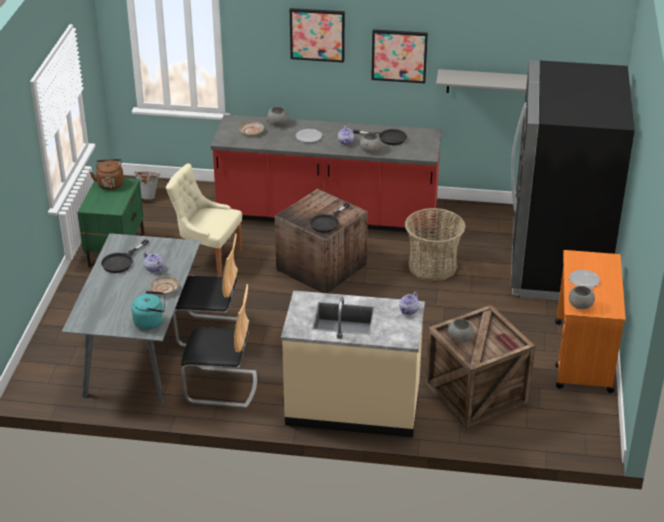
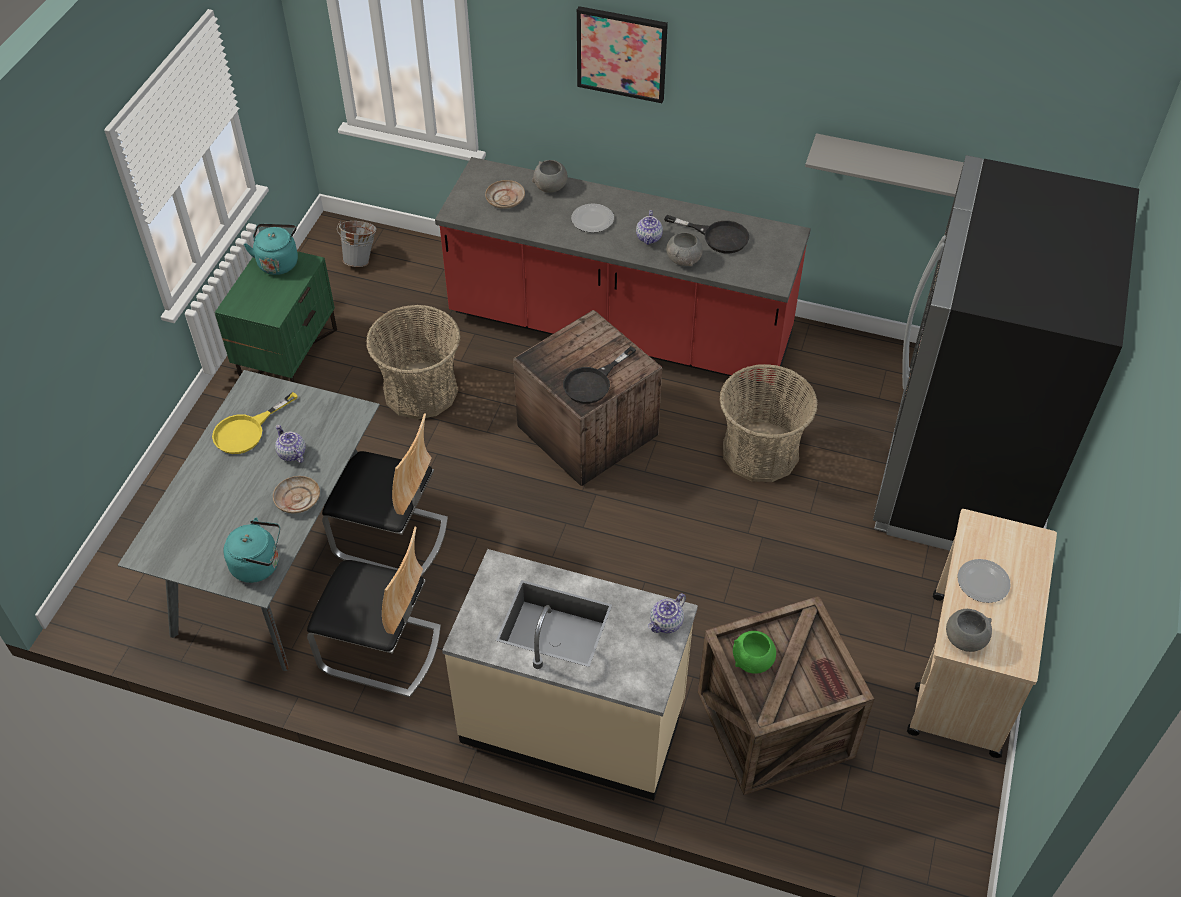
camera: 10 degrees right, 15 degrees up
(110, 184) = (278, 262): brown kettle -> turquoise kettle
(121, 261) = (246, 431): black frying pan -> yellow frying pan
(208, 258) = (420, 390): beige chair -> basket
(399, 55) = (753, 104): picture -> none
(460, 339) = (753, 661): grey bowl -> green bowl
(583, 357) = (964, 674): orange cart -> beige cart

